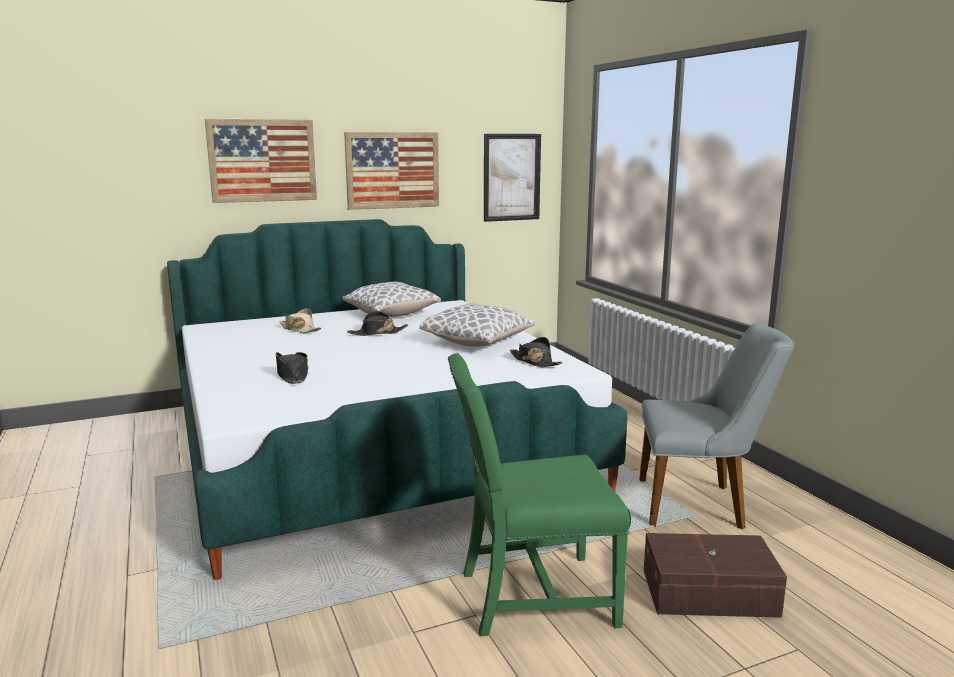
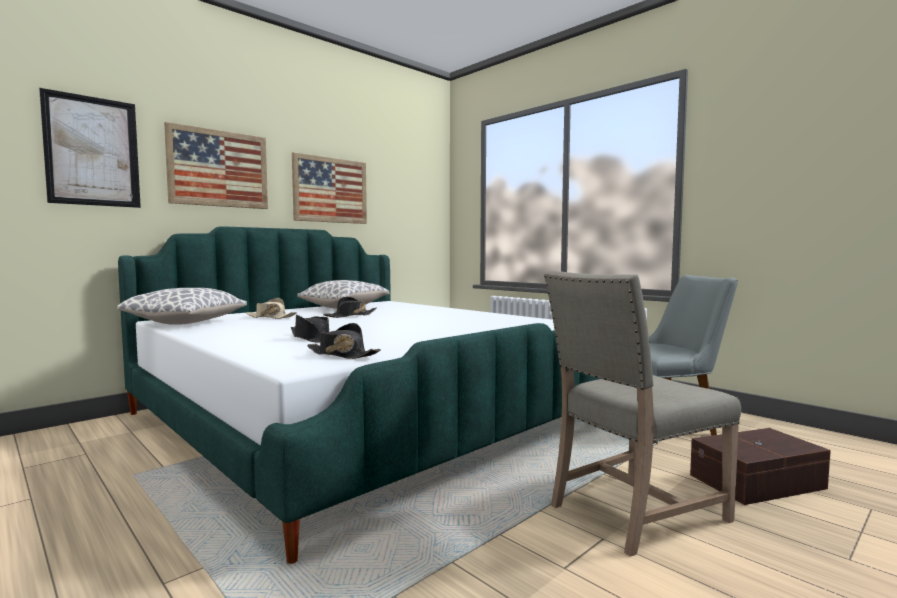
camera: 20 degrees left, 10 degrees down
(478, 342) = (448, 315): pillow -> pillow (186, 323)
(512, 177) = (417, 205): picture -> picture (92, 151)
(531, 596) = (632, 512): green chair -> beige chair
(534, 362) = (516, 321): black hat -> black hat (342, 355)

